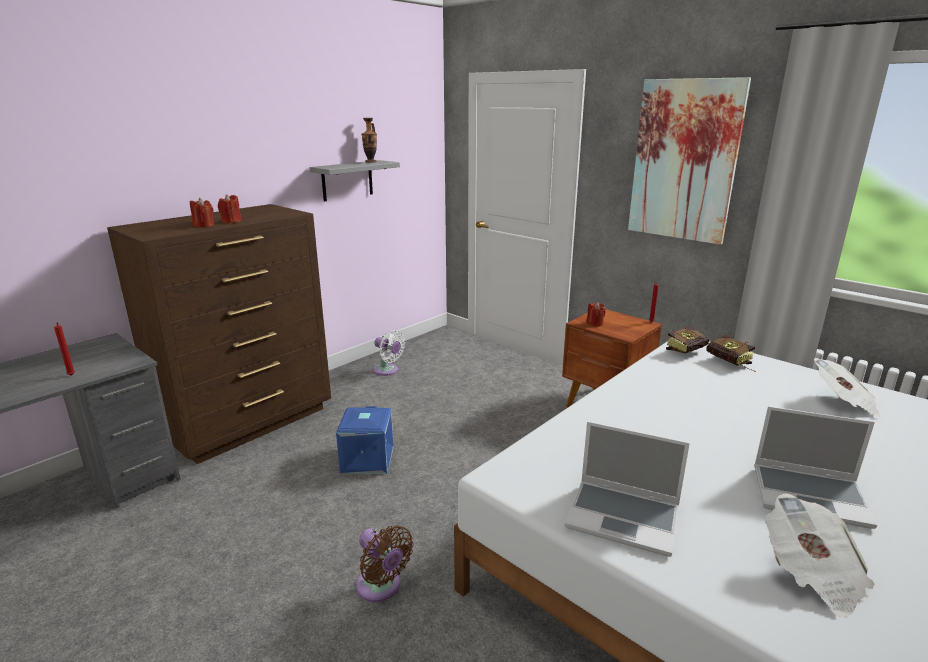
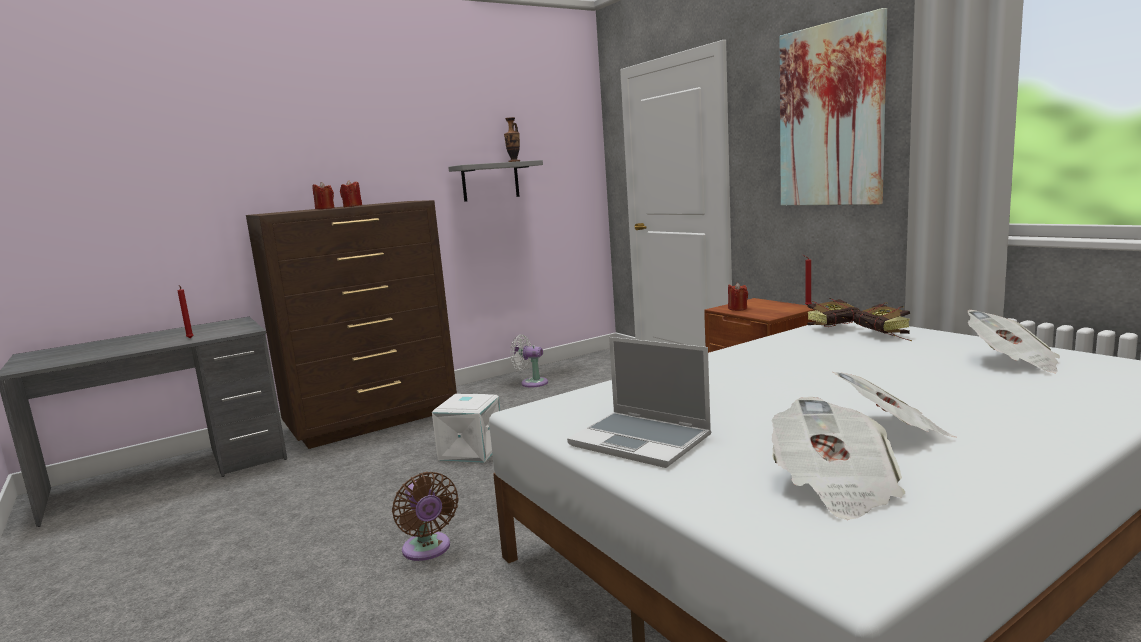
camera: 15 degrees right, 10 degrees down
(366, 459) = (470, 450): blue storage box -> white storage box
(387, 371) = (531, 383): white fan -> white fan turned 150 degrees clockwise
(810, 496) = (892, 431): laptop -> newspaper

